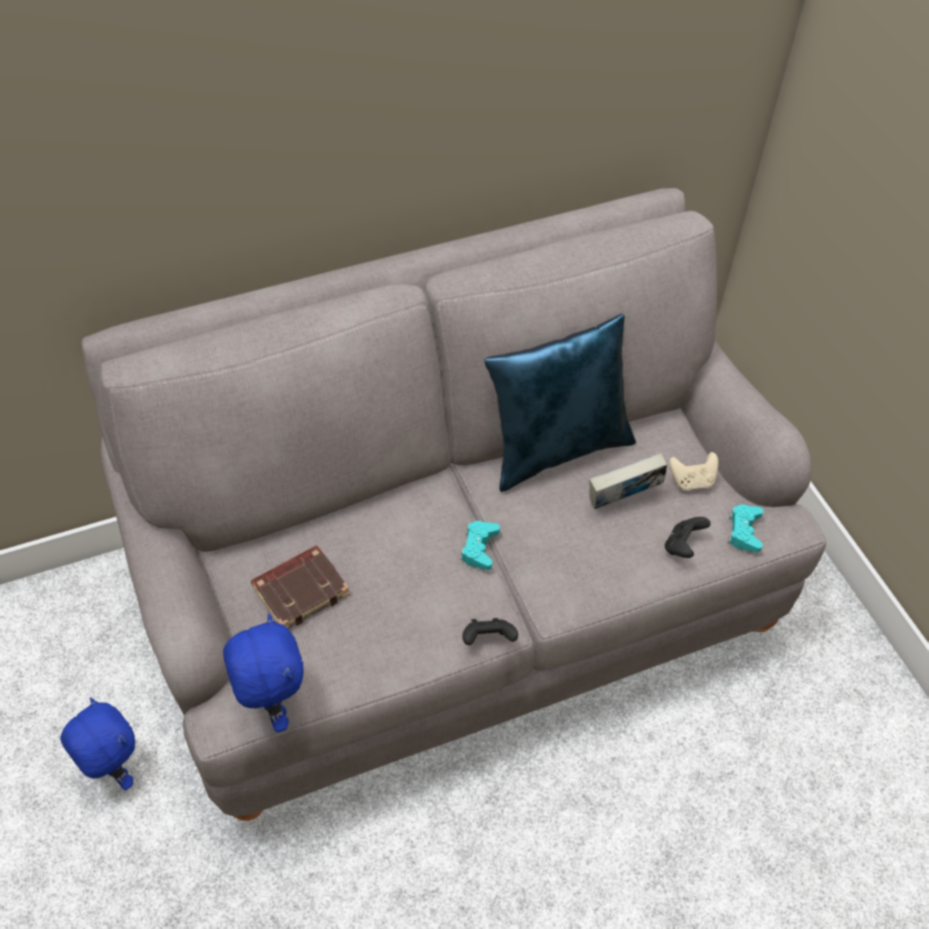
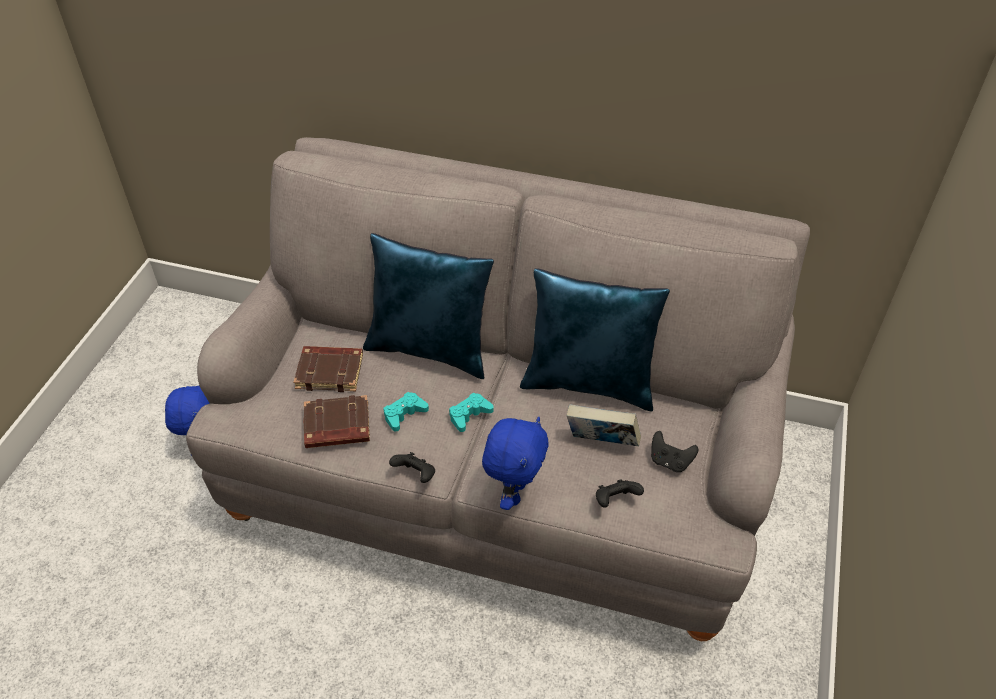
camera: 40 degrees right, 5 degrees down
(271, 705) = (249, 428): blue plush toy -> blue plush toy (513, 493)
(366, 643) = (336, 427): none -> brown book
(377, 504) = (431, 349): none -> blue pillow
(692, 481) = (670, 461): beige game controller -> black game controller
(744, 531) = (677, 521): turquoise game controller -> turquoise game controller (404, 414)

